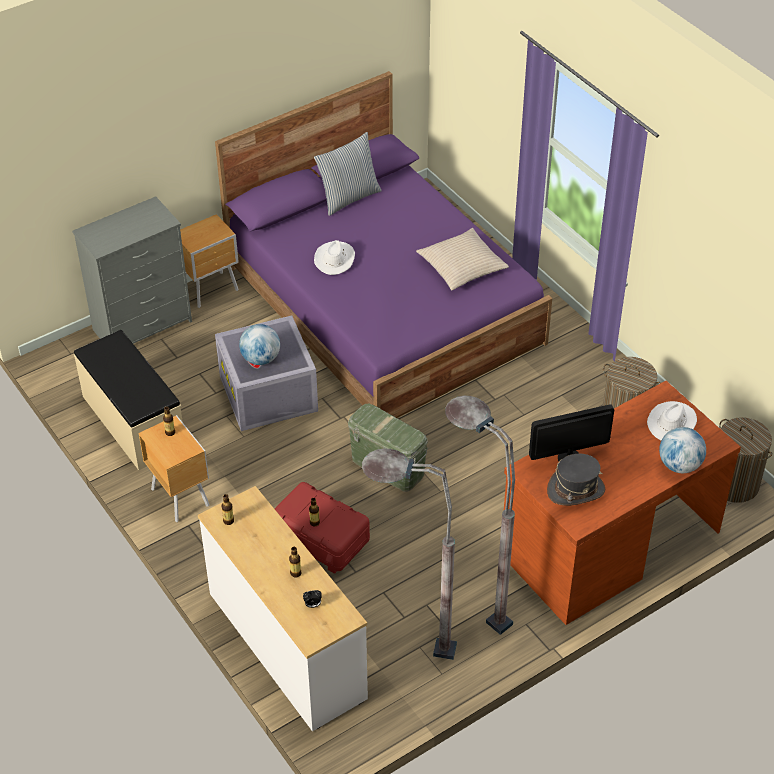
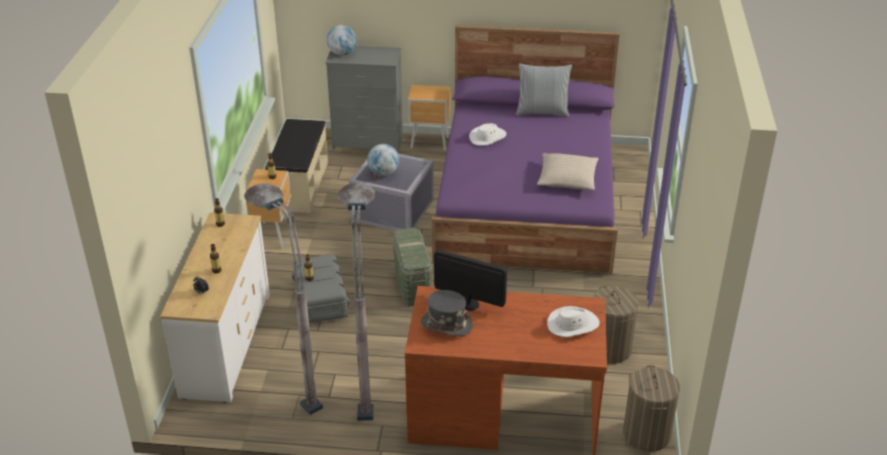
camera: 40 degrees right, 10 degrees down
(321, 539) = (320, 301): red storage box -> grey storage box
(679, 465) = (542, 352): globe -> globe (342, 53)

